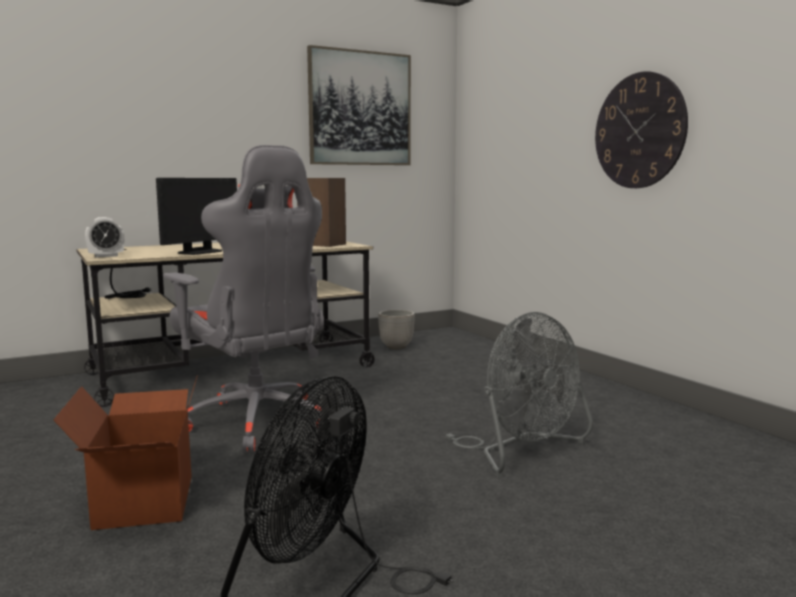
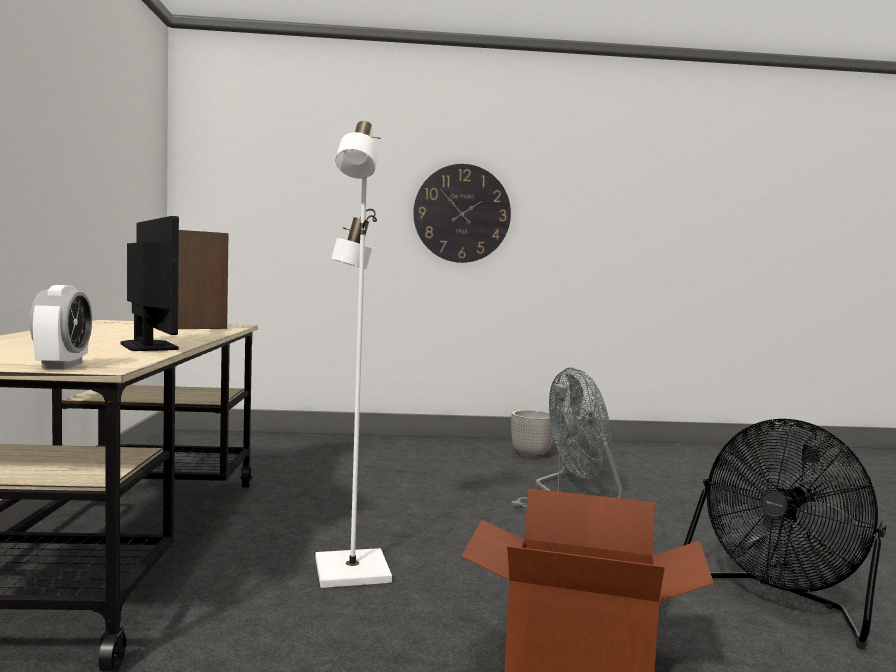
camera: 65 degrees left, 5 degrees down
(251, 419) = (352, 570): grey office chair -> white floor lamp
(360, 108) = (115, 134): picture -> none
(396, 347) = (195, 462): planter -> planter (530, 455)

